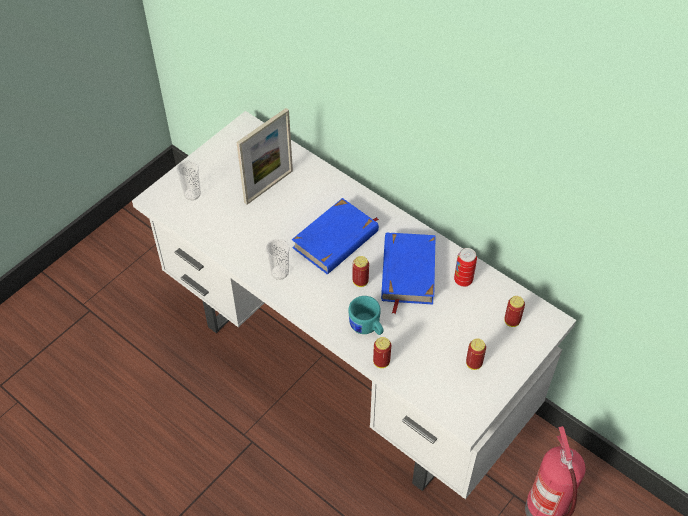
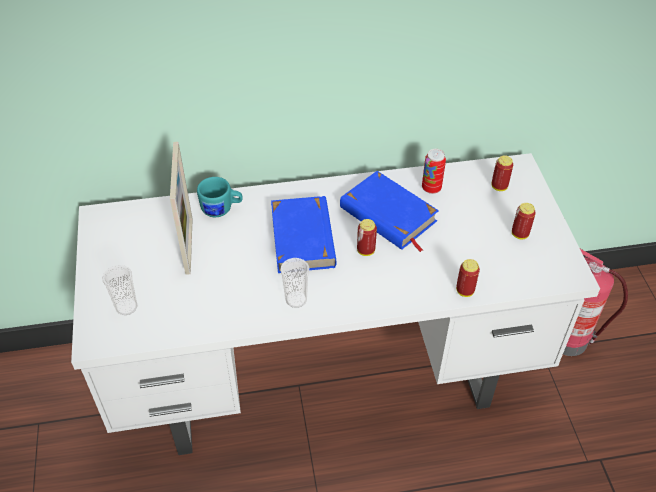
camera: 50 degrees left, 5 degrees down
(367, 328) = (419, 277): turquoise mug -> turquoise mug (222, 209)

